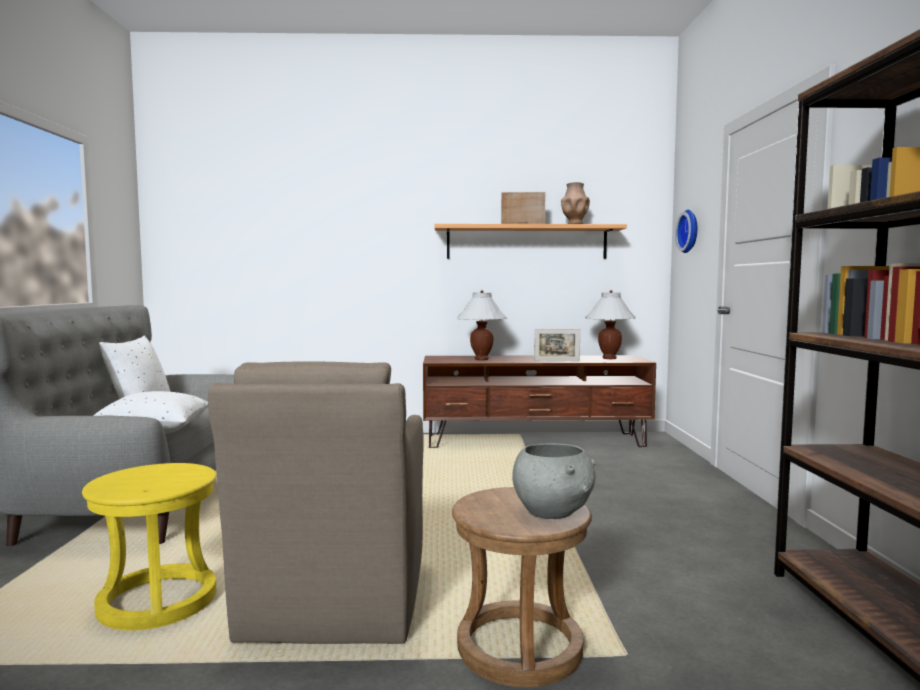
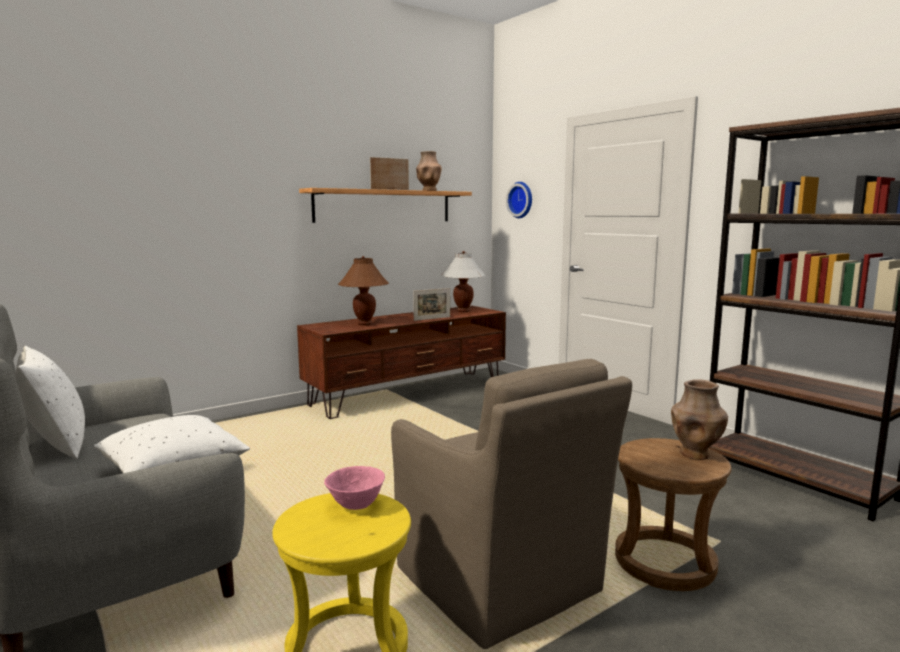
camera: 35 degrees left, 5 degrees up
(181, 473) = (355, 505): none -> pink bowl
(481, 359) = (364, 324): white table lamp -> brown table lamp
(552, 512) = (695, 454): grey bowl -> brown vase

